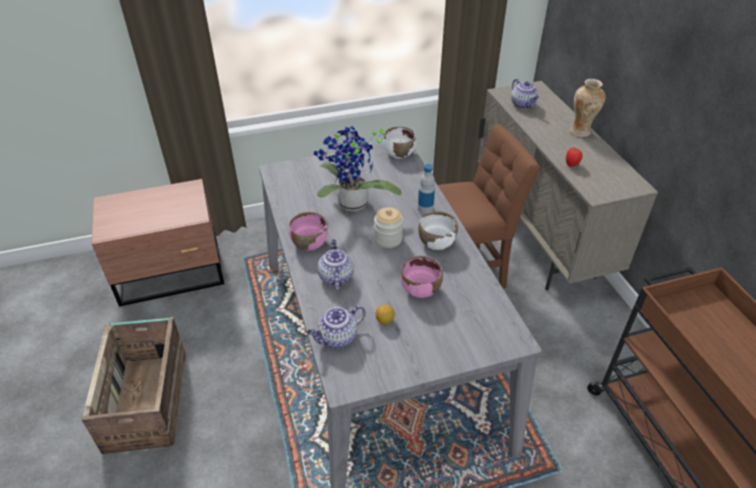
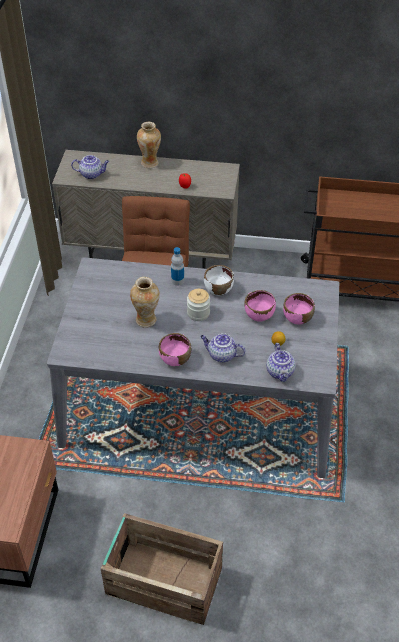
camera: 65 degrees left, 5 degrees up
(352, 206) = (146, 320): potted plant -> vase
(399, 153) = (98, 269): white bowl -> none
(440, 327) = (297, 318): none -> pink bowl

